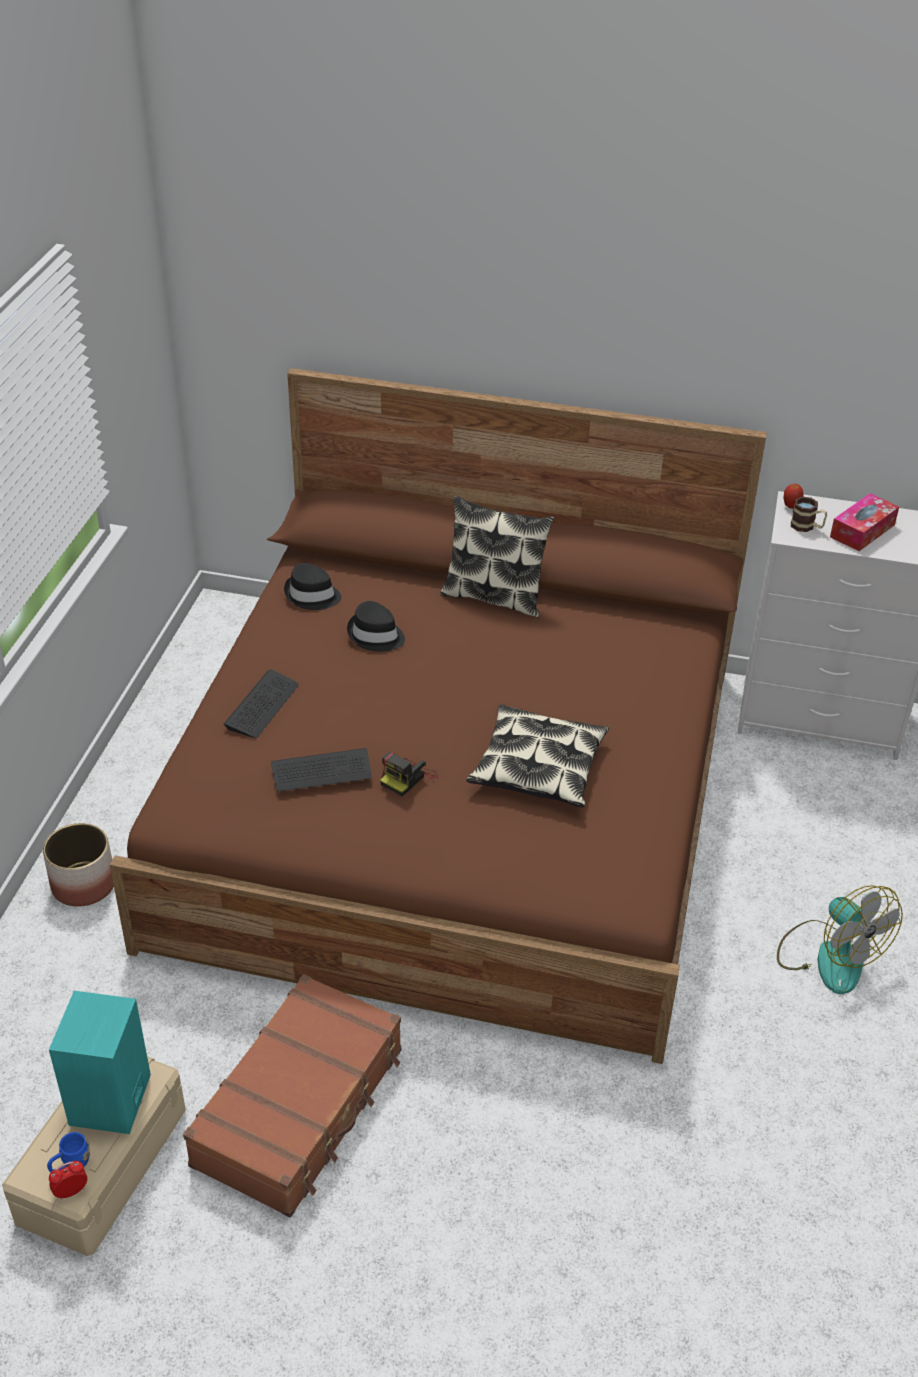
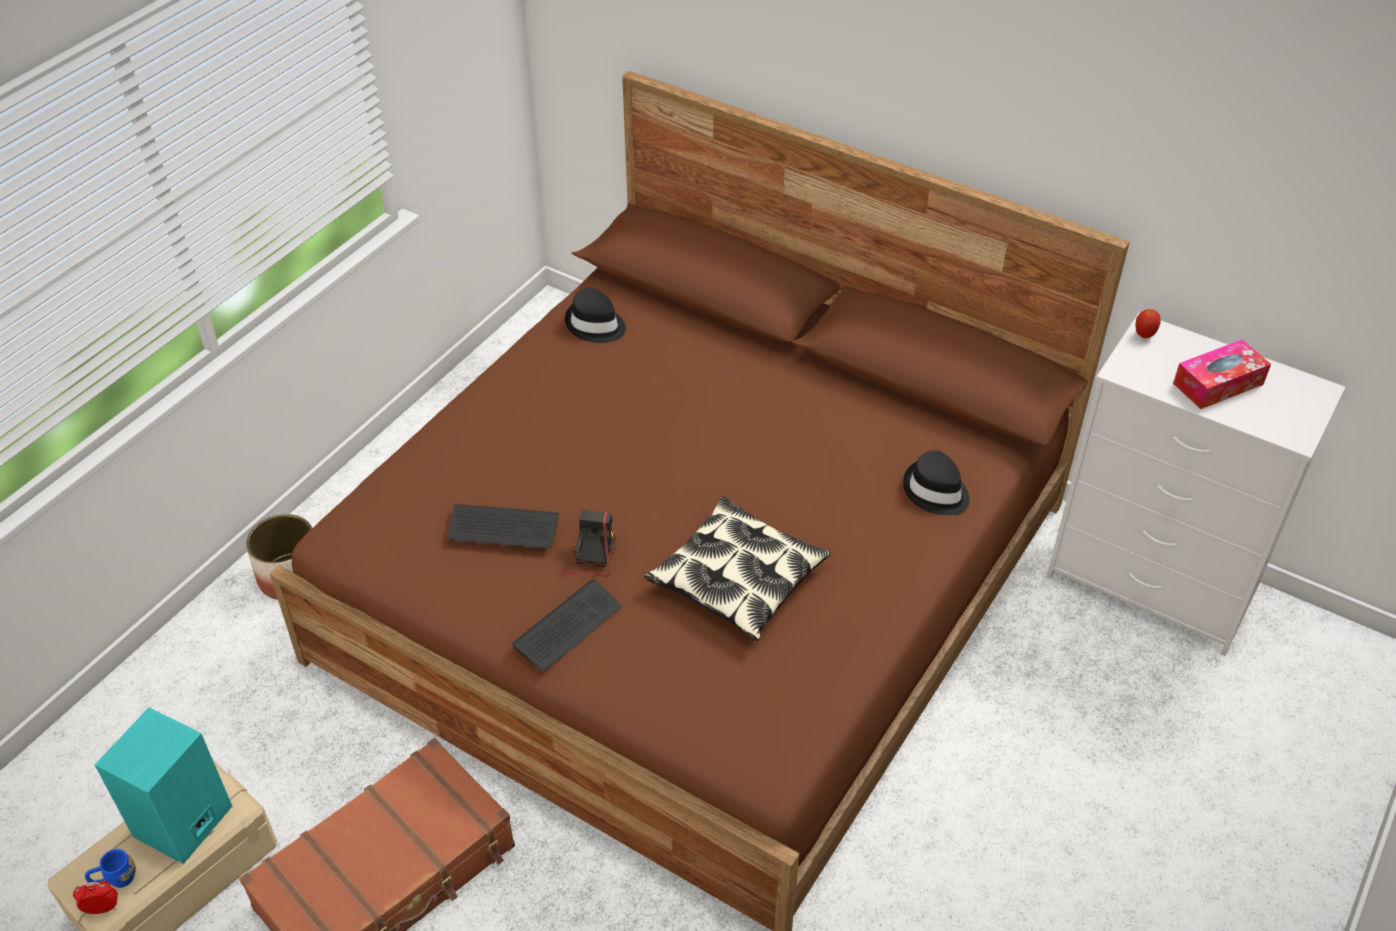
camera: 20 degrees right, 5 degrees up
(262, 706) = (483, 438): keyboard -> keyboard (568, 627)
(375, 635) = (637, 385): black hat -> black hat (935, 491)
(407, 778) = (592, 556): camera -> camera turned 135 degrees clockwise
(494, 596) = (788, 366): pillow -> none
(807, 527) = (1150, 365): mug -> none
(829, 956) = (1034, 874): fan -> none

